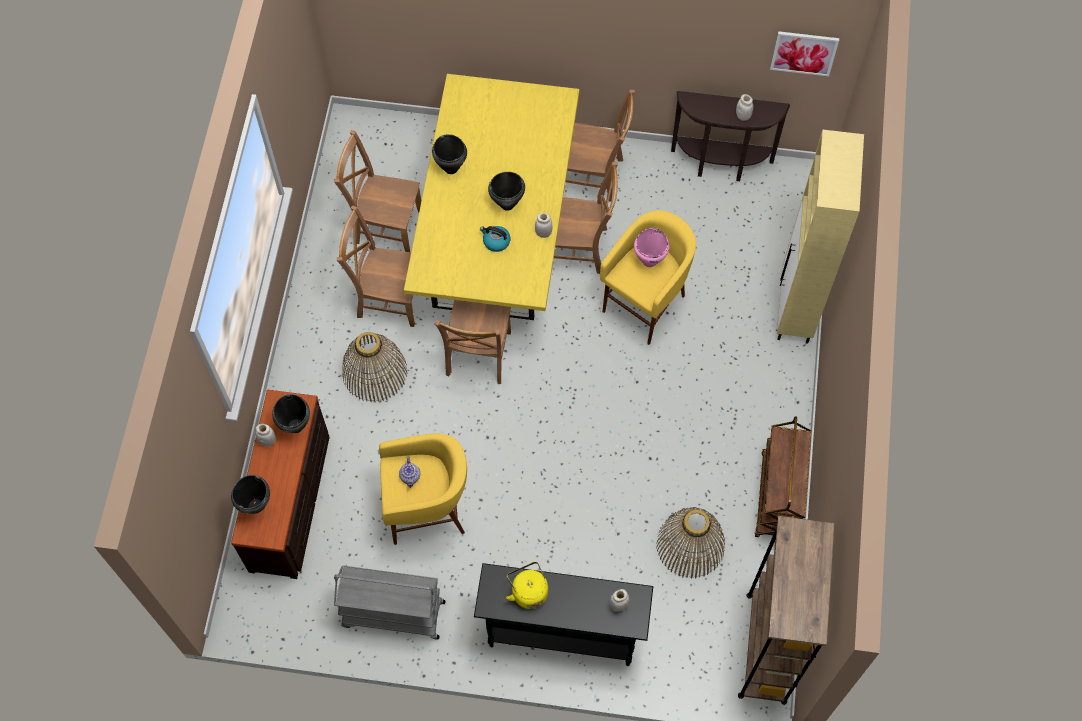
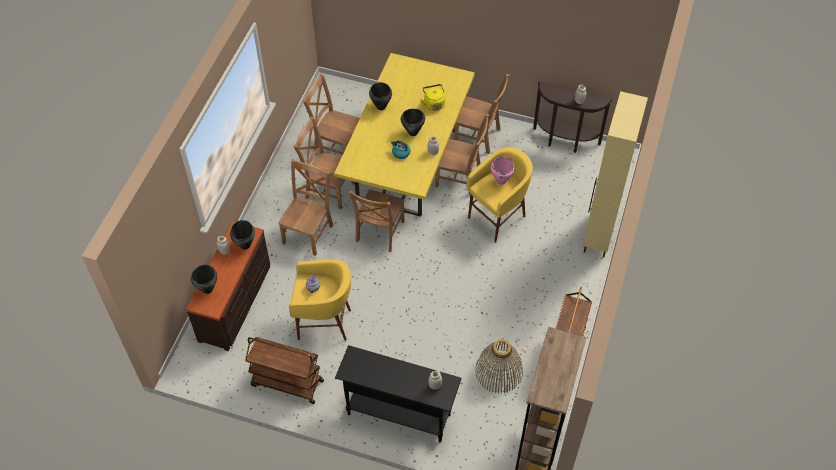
camera: 10 degrees right, 10 degrees down
(374, 372) = (309, 232): basket -> brown chair
(392, 614) = (286, 383): grey cart -> brown cart
(528, 591) = (375, 367): yellow kettle -> yellow kettle (433, 104)
(804, 53) = (622, 59): picture -> none

